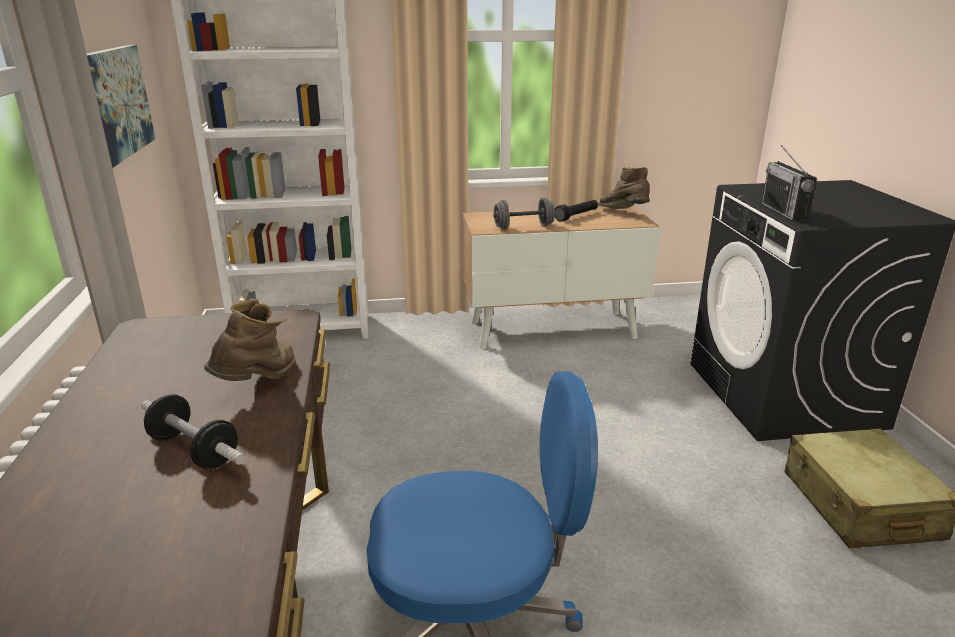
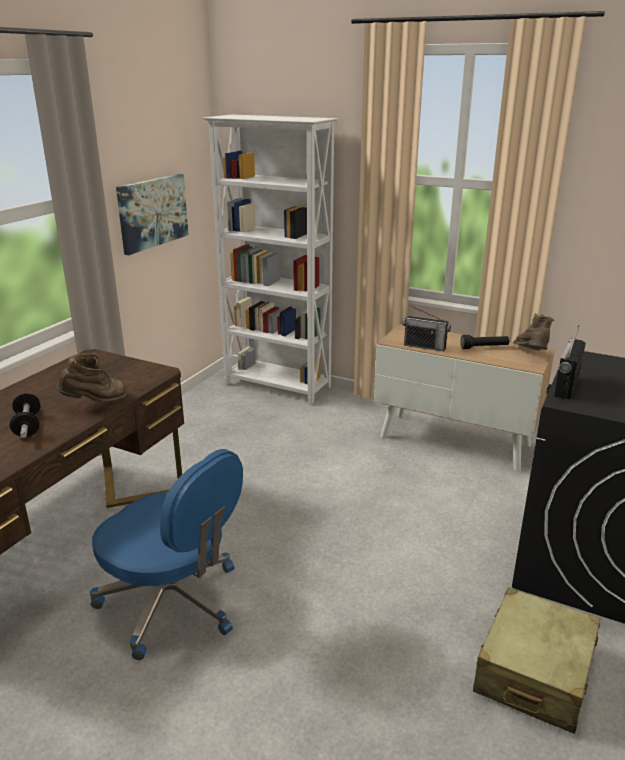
camera: 35 degrees right, 0 degrees up
(523, 227) = (425, 346): grey dumbbell -> radio

